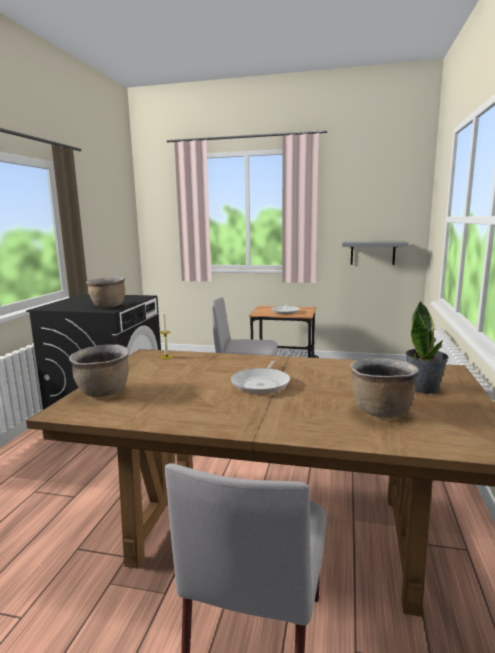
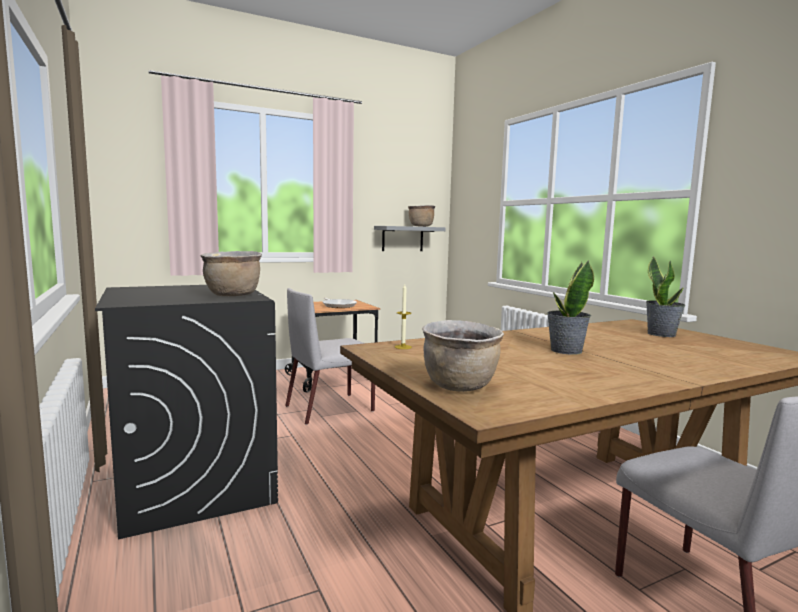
camera: 40 degrees left, 5 degrees down
(262, 384) = (565, 350): frying pan -> potted plant
(380, 411) = (690, 350): brown cooking pot -> brown cooking pot (421, 226)

